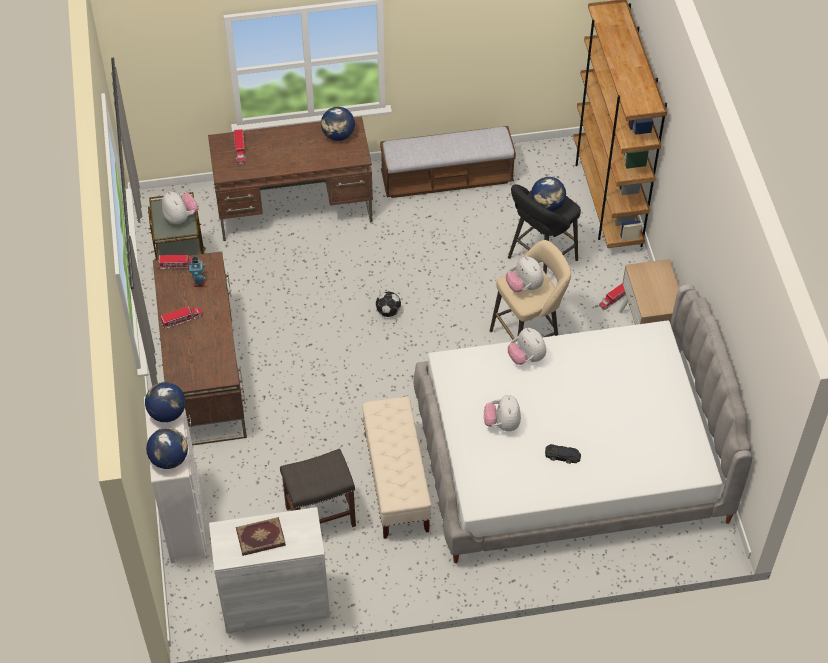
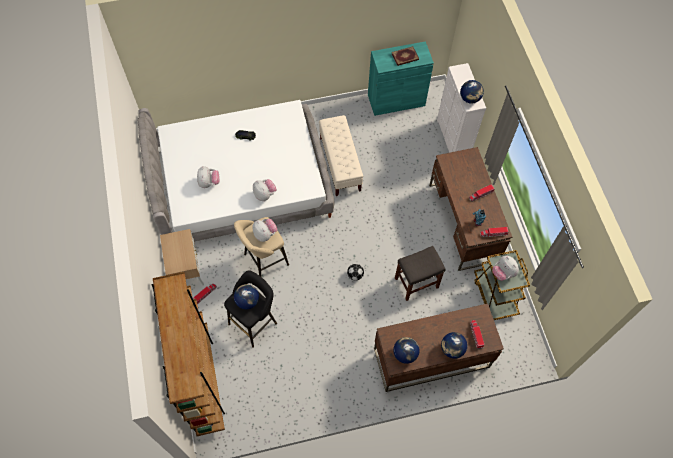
camera: 175 degrees right, 10 degrees up
(169, 459) = (461, 74): globe -> globe (452, 349)
(275, 602) = (396, 100): white cabinet -> turquoise cabinet
(321, 515) = (379, 144): grey stool -> grey stool (416, 283)
(447, 179) = (322, 393): bench -> none
(502, 424) = (280, 152): plush toy -> plush toy (209, 183)

